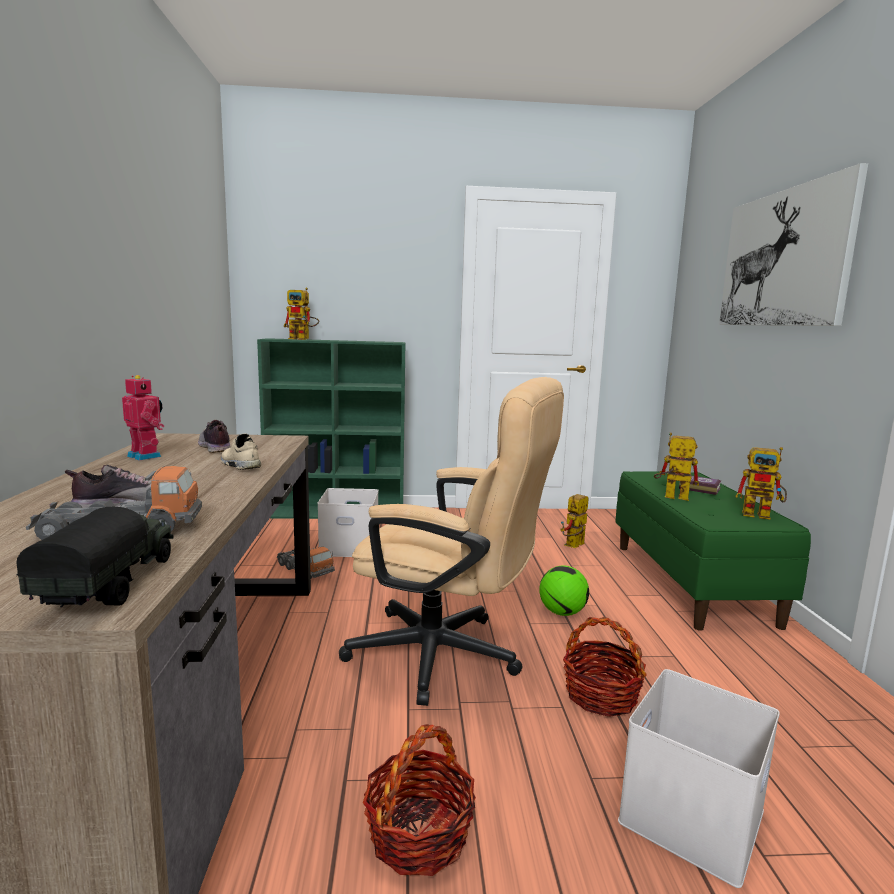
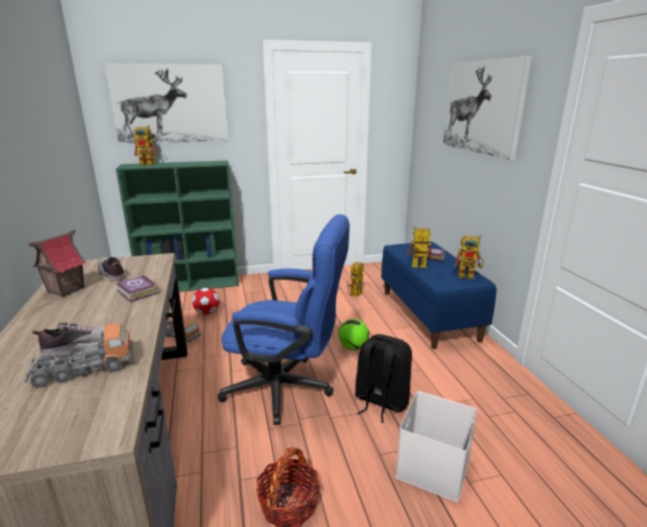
camera: 10 degrees left, 10 degrees up
(113, 584) = (103, 418): toy truck -> none
(146, 456) = (65, 290): toy robot -> toy house
(239, 465) = (137, 292): beige shoe -> book
(338, 264) = (170, 104): none -> picture
(351, 546) = (207, 312): white storage box -> football
(449, 657) = (287, 389): beige office chair -> blue office chair
(600, 695) = (380, 401): basket -> black backpack
(692, 583) = (429, 315): green bench -> blue bench

